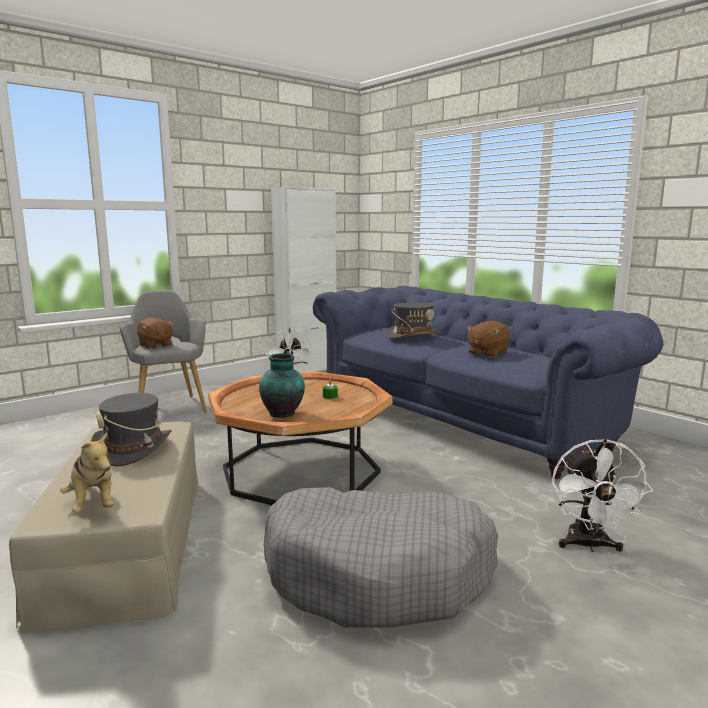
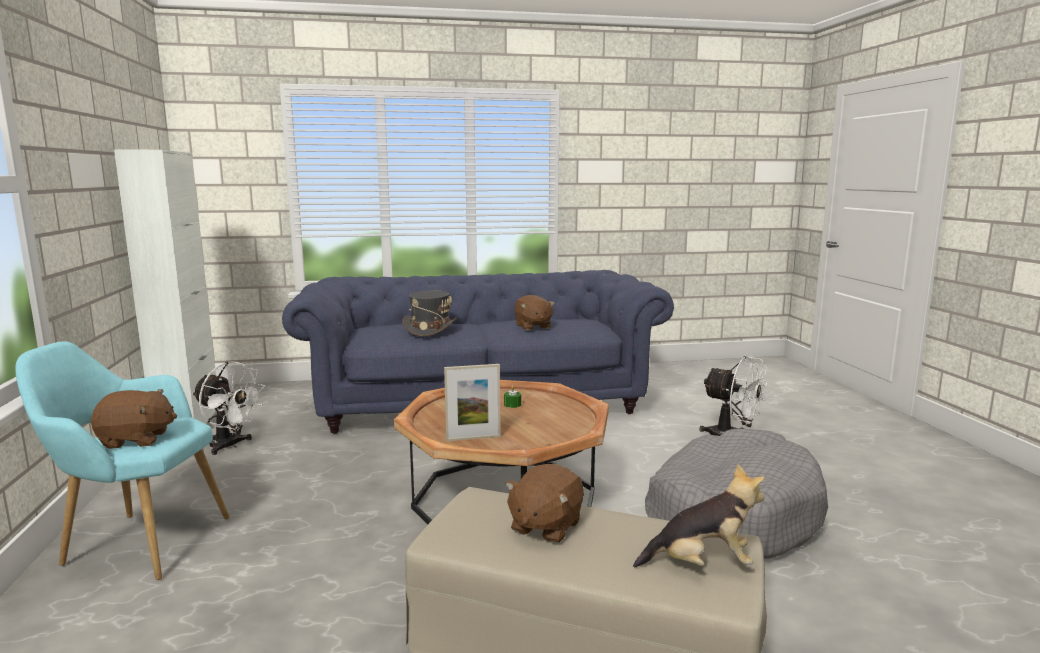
camera: 60 degrees left, 0 degrees up
(133, 449) = (545, 526): grey hat -> brown plush toy
(169, 406) = (137, 542): grey armchair -> turquoise armchair
(247, 400) = (473, 438): none -> picture frame
(283, 413) = (543, 431): vase -> none

